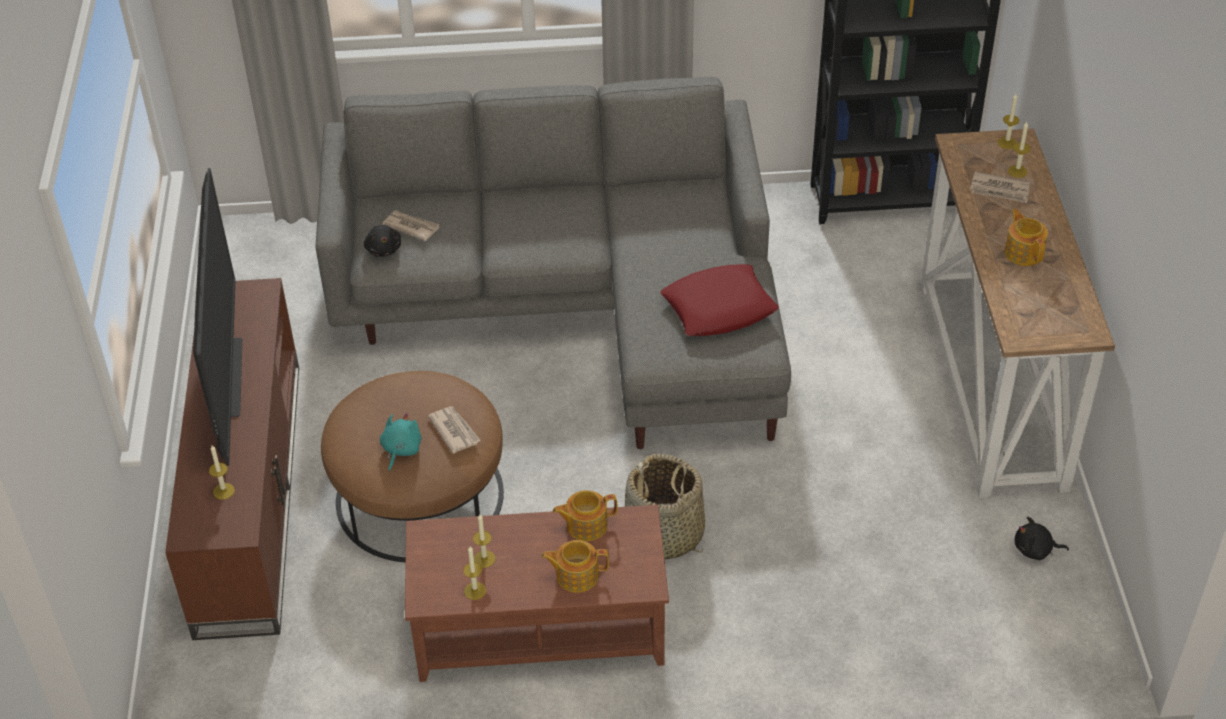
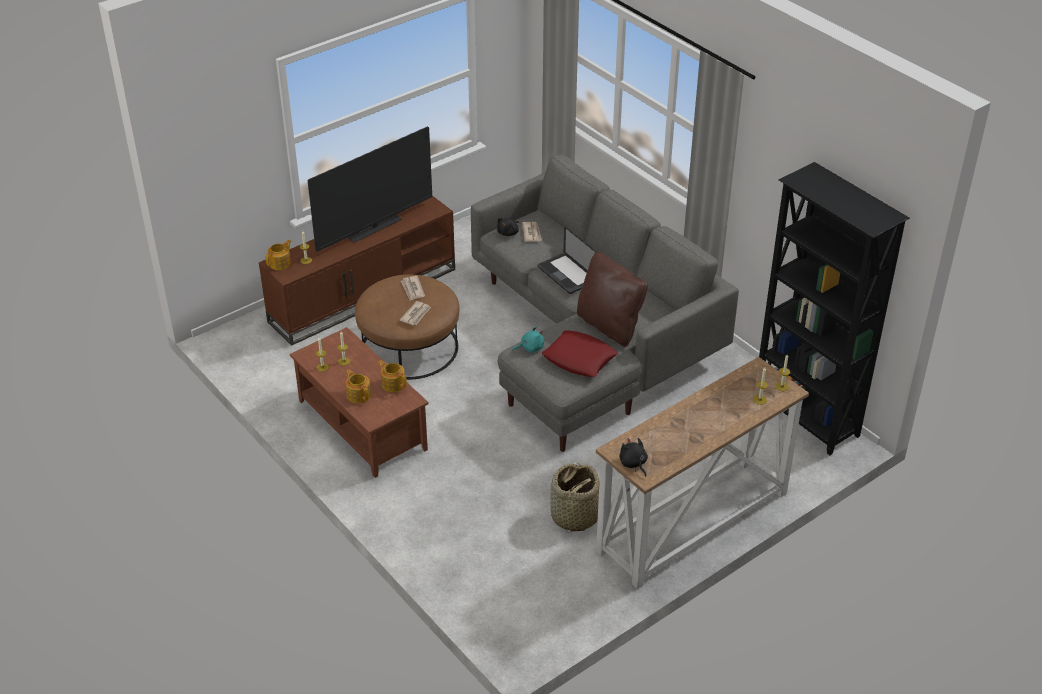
camera: 55 degrees right, 5 degrees down
(401, 450) = (388, 304): turquoise plush toy -> turquoise plush toy (530, 348)
(535, 237) = (567, 274): none -> laptop
(665, 534) = (459, 441): basket -> basket (574, 516)
(678, 249) = (609, 326): none -> brown pillow
(1000, 190) = (734, 399): newspaper -> newspaper (412, 289)
(1024, 252) = (689, 427): teapot -> teapot (280, 263)
(1035, 550) = (577, 590): black plush toy -> black plush toy (633, 464)

